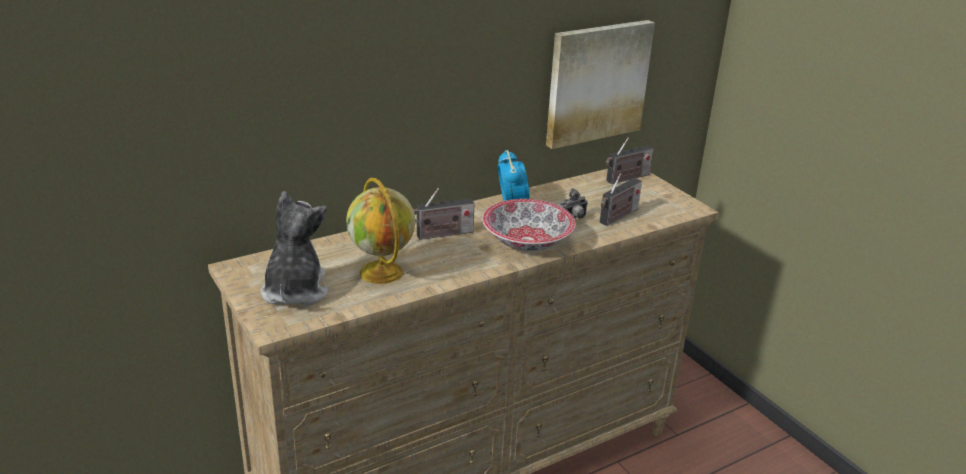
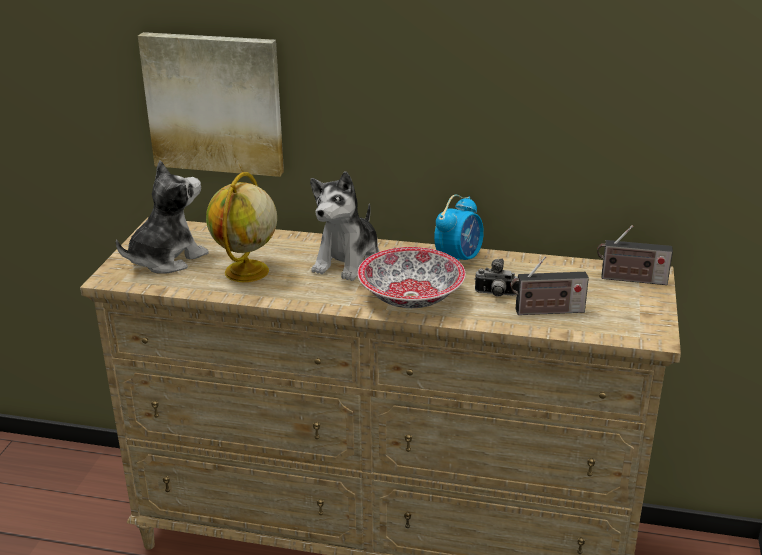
camera: 45 degrees right, 0 degrees up
(442, 234) = (348, 261): radio -> plush toy
(596, 82) = (617, 147): picture -> picture (214, 103)

